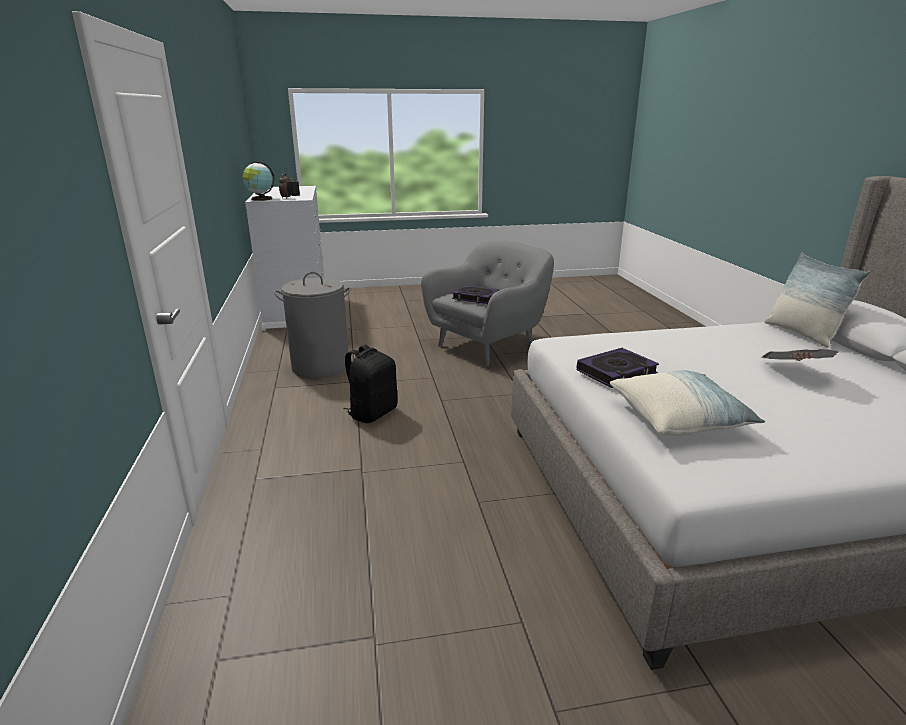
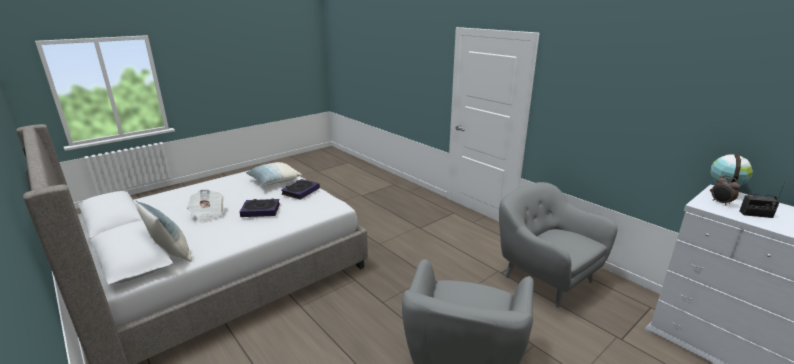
camera: 150 degrees right, 0 degrees up
(320, 366) = (545, 277): grey laundry basket -> grey armchair
(372, 413) = (455, 254): black backpack -> none
(475, 298) = (465, 293): book -> book (260, 210)

